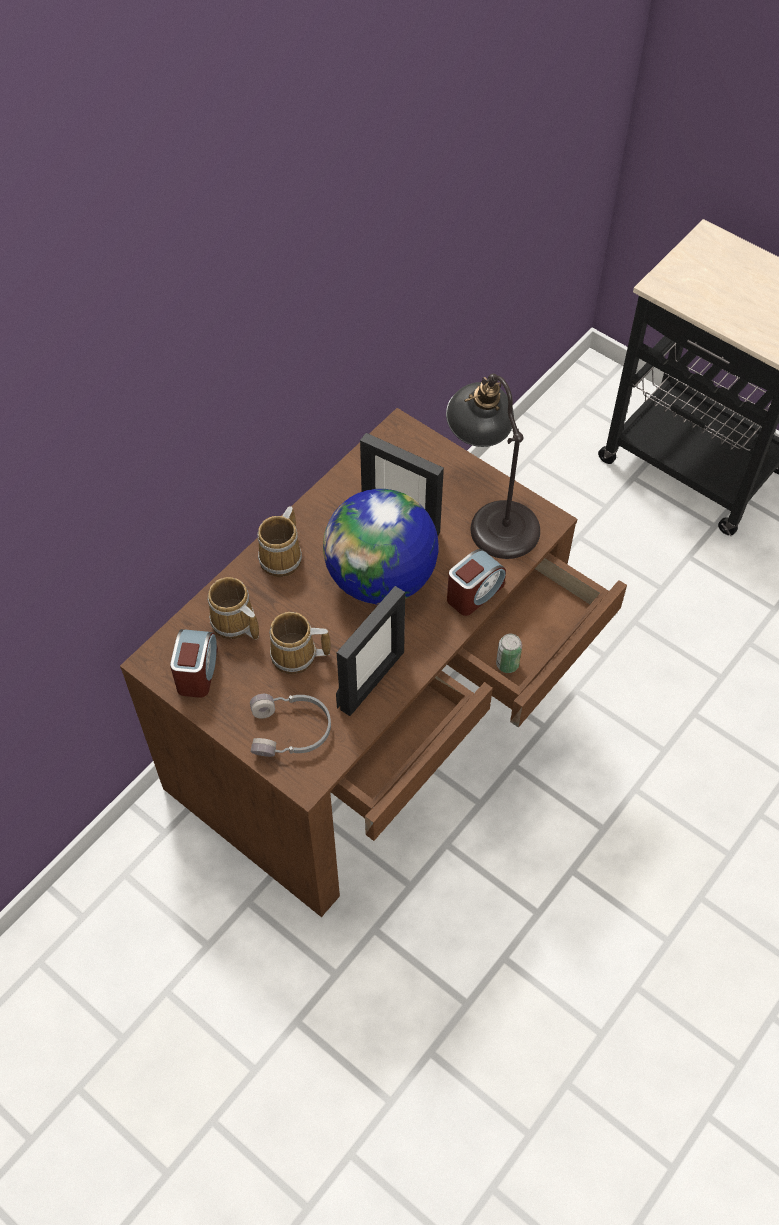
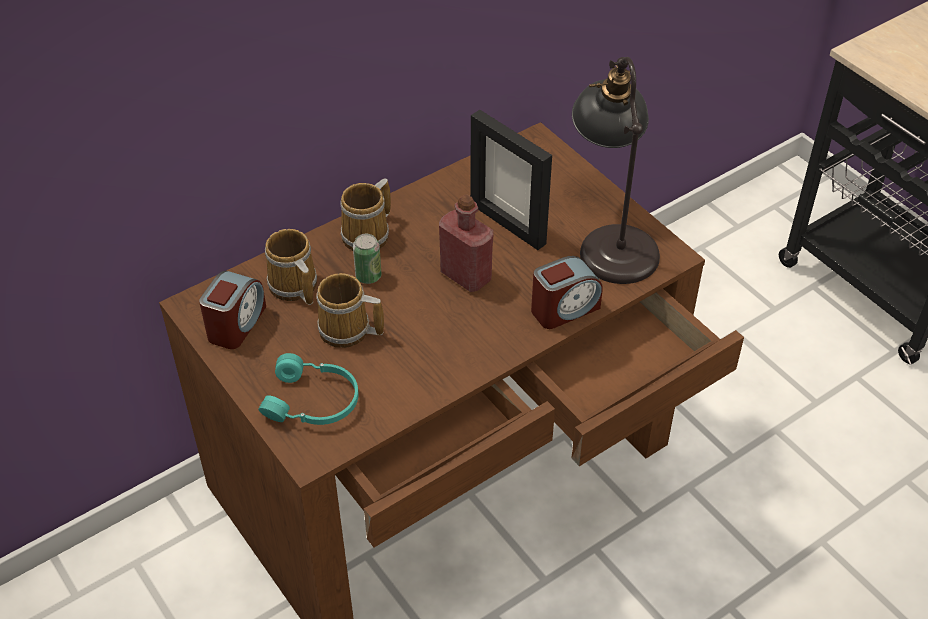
camera: 15 degrees right, 10 degrees down
(291, 731) = (313, 402): grey headphones -> turquoise headphones
(371, 679) = (419, 370): picture frame -> none
(381, 579) = (466, 276): globe -> red bottle
(507, 664) = (586, 397): can -> can (368, 276)

